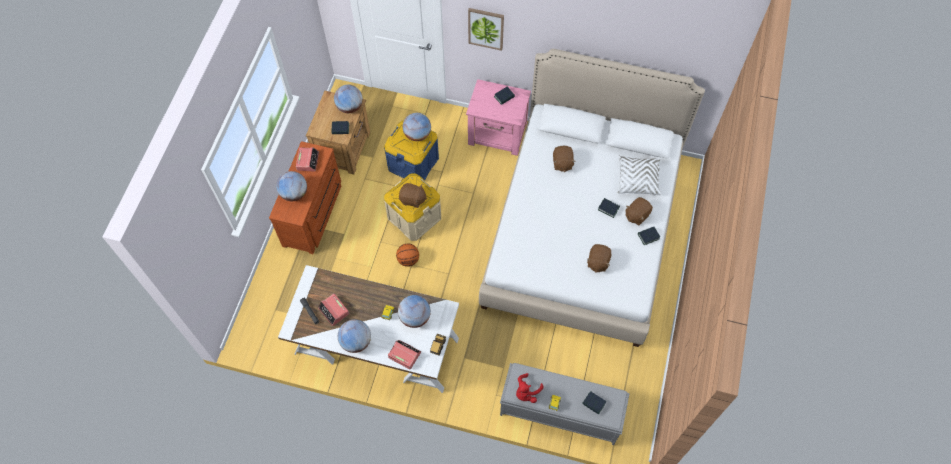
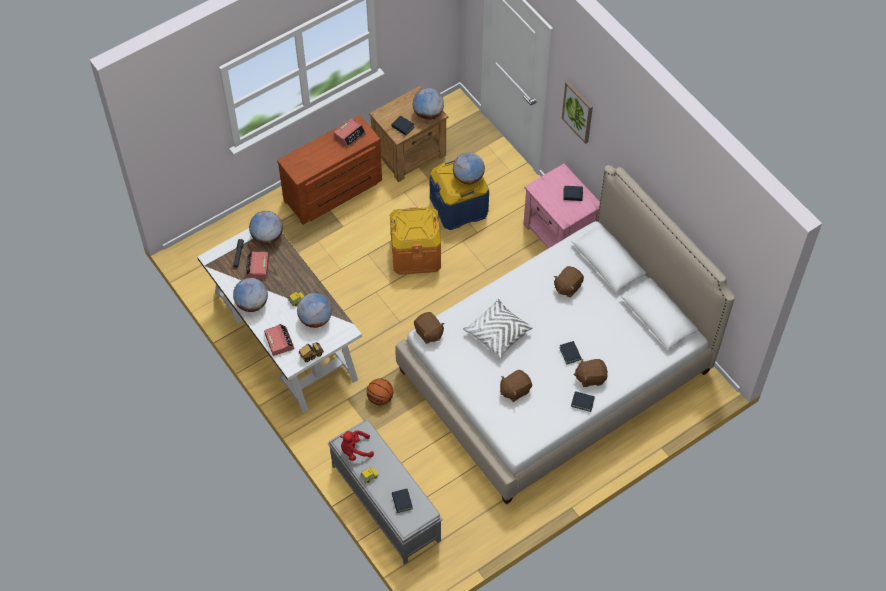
camera: 40 degrees right, 5 degrees down
(294, 193) = (314, 154): globe -> globe (267, 236)
(408, 259) = (377, 285): basketball -> basketball (380, 398)
(412, 199) = (411, 229): brown plush toy -> brown plush toy (428, 333)
(414, 217) = (415, 254): beige storage box -> orange storage box
(637, 179) = (623, 348): white pillow -> white pillow (498, 333)

